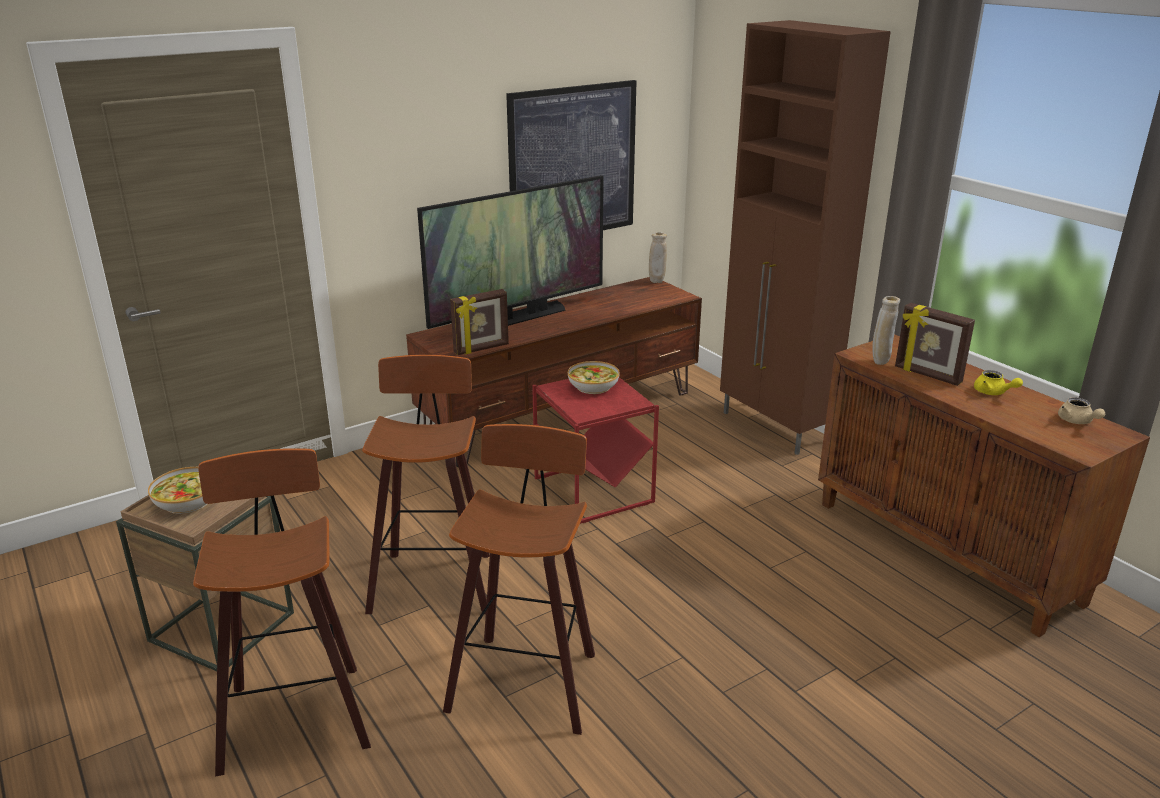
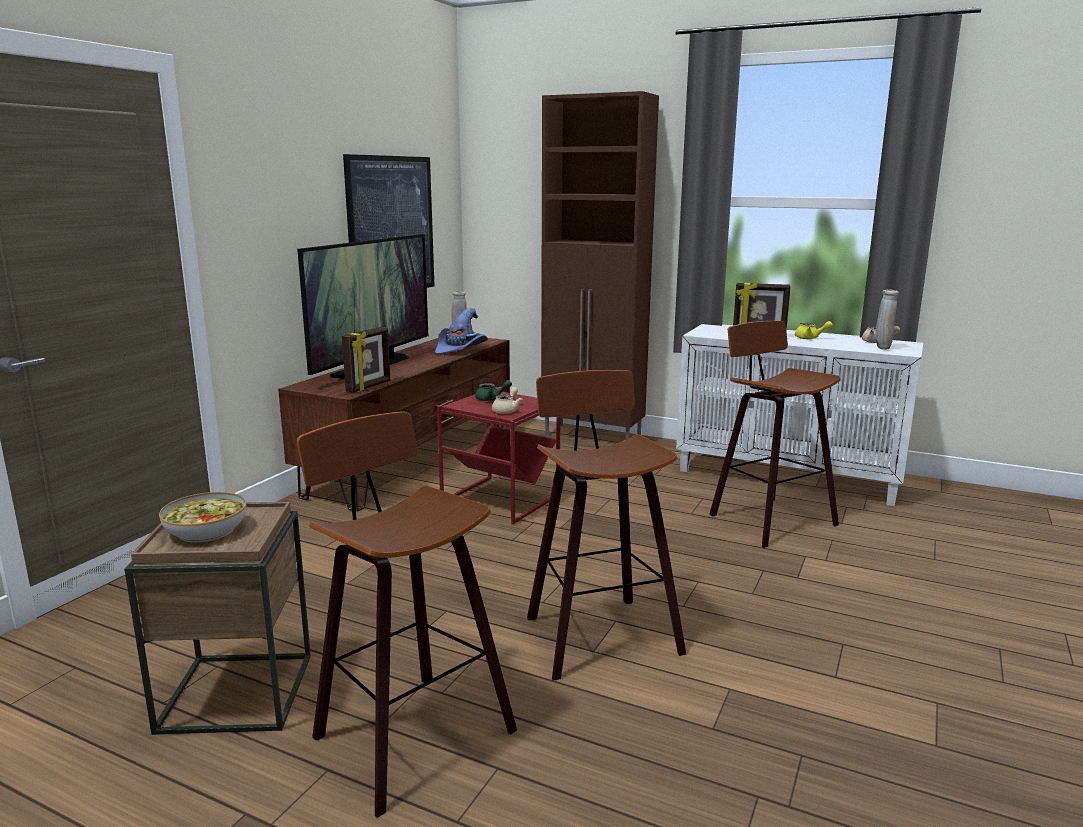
camera: 30 degrees left, 10 degrees down
(433, 580) = (429, 592): stool -> stool (767, 519)
(589, 407) = (507, 410): none -> beige teapot
(593, 386) = (491, 399): bowl -> green teapot
(631, 306) = (460, 349): none -> purple hat
(880, 362) = (719, 335): beige vase -> beige vase (882, 348)
(947, 551) = (788, 477): brown cabinet -> white cabinet

